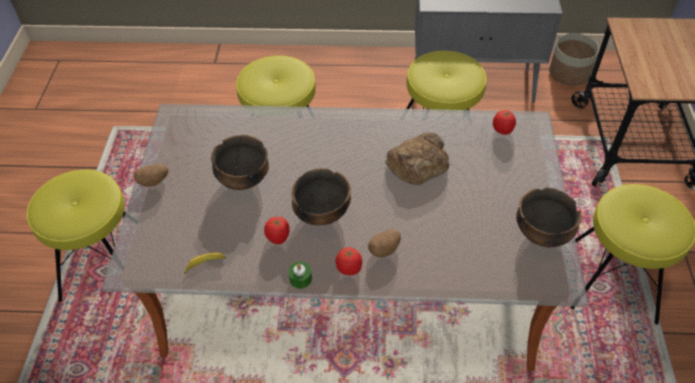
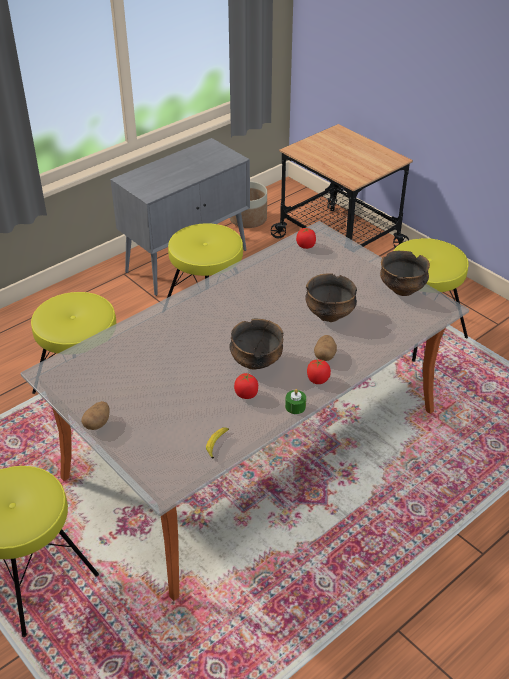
camera: 45 degrees left, 10 degrees down
(243, 179) = (169, 378): bowl -> bowl (329, 314)
(418, 163) = (278, 295): bread -> none

